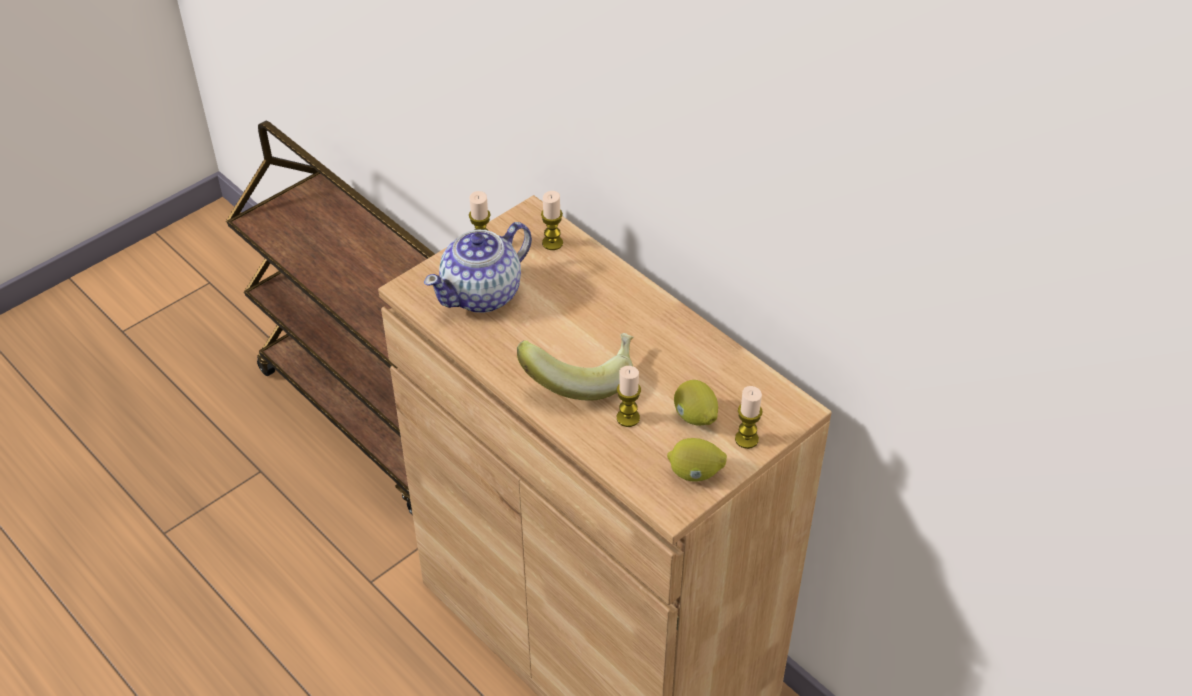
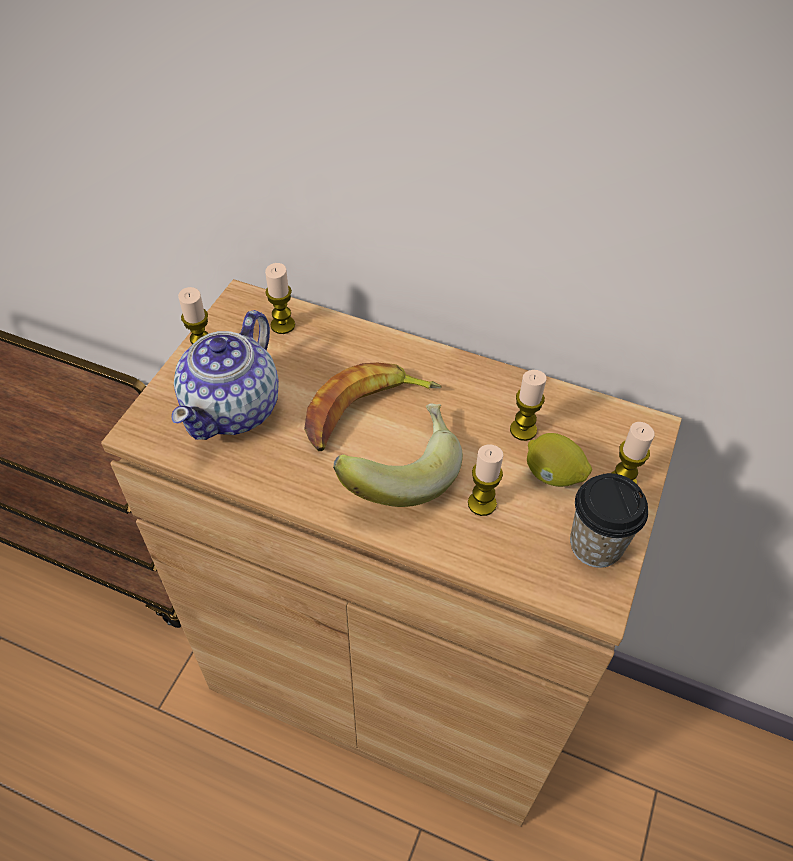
camera: 25 degrees left, 5 degrees up
(579, 328) = (365, 413): none -> banana
(694, 378) = (523, 430): none -> candle
(695, 473) = (595, 545): lemon -> cup

